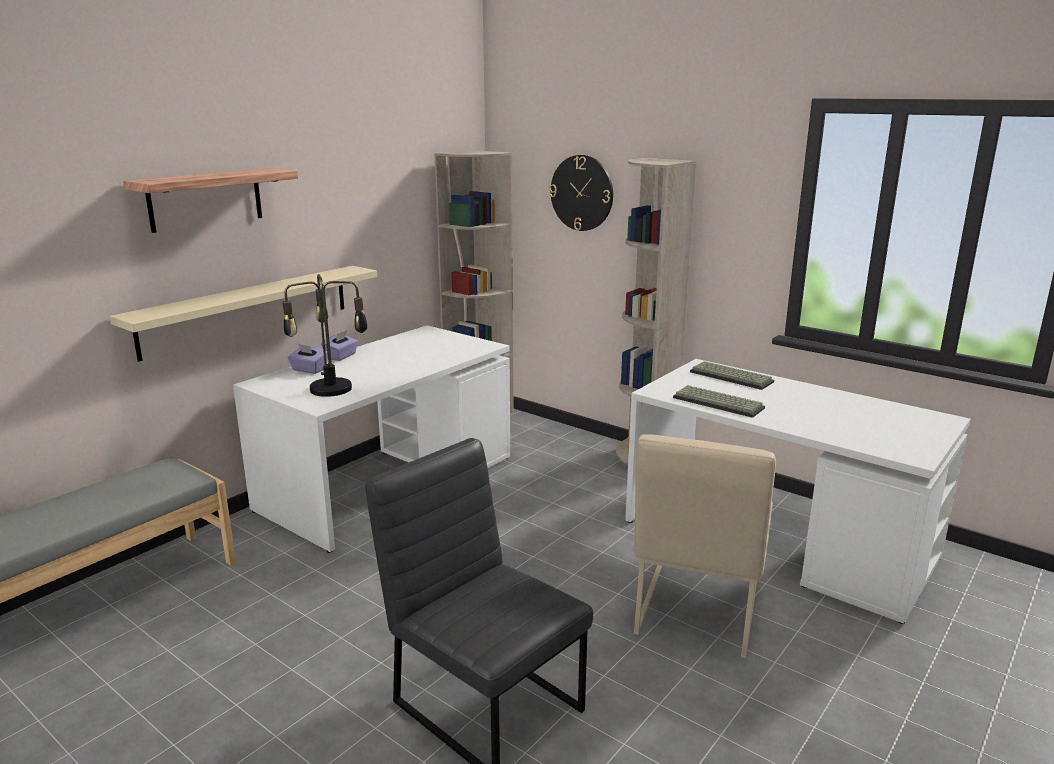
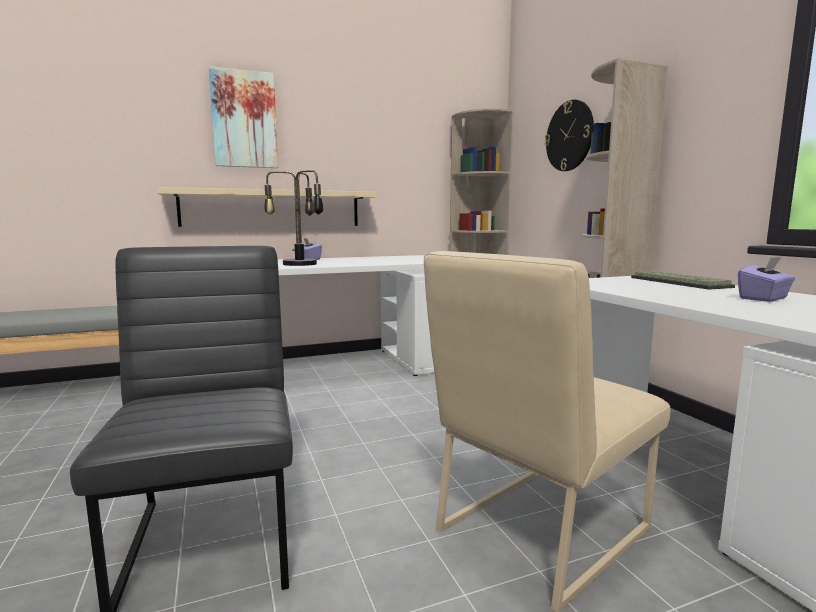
camera: 30 degrees right, 10 degrees down
(206, 199) = (244, 120): shelf -> picture
(341, 356) = (343, 258): purple tissue box -> purple tissue box (764, 298)
(719, 402) = (635, 290): keyboard -> none

